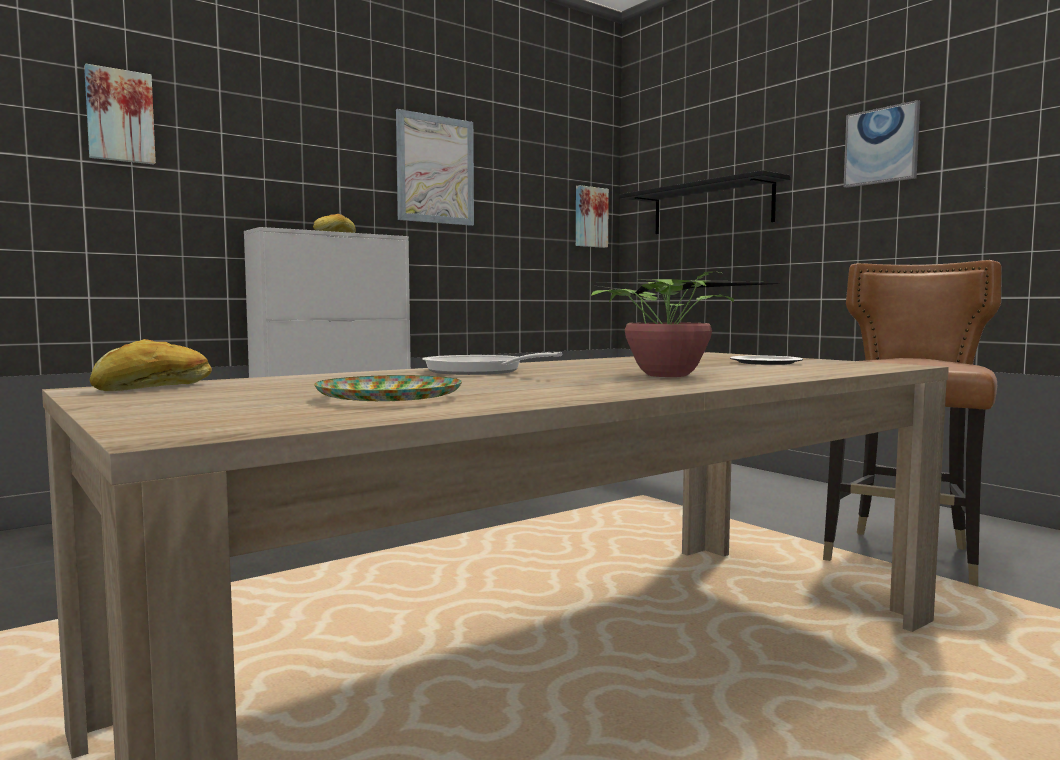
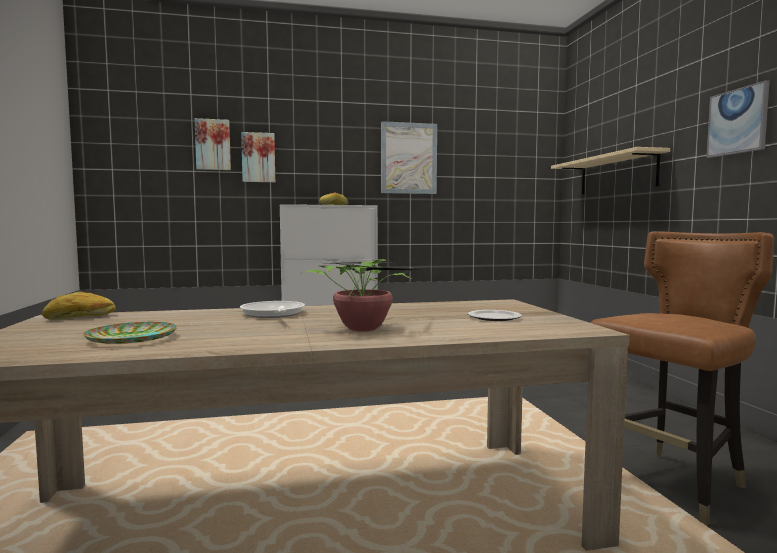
camera: 25 degrees right, 0 degrees up
(590, 217) = (534, 182): picture -> picture (258, 157)
(711, 208) = (617, 174): black shelf -> beige shelf

